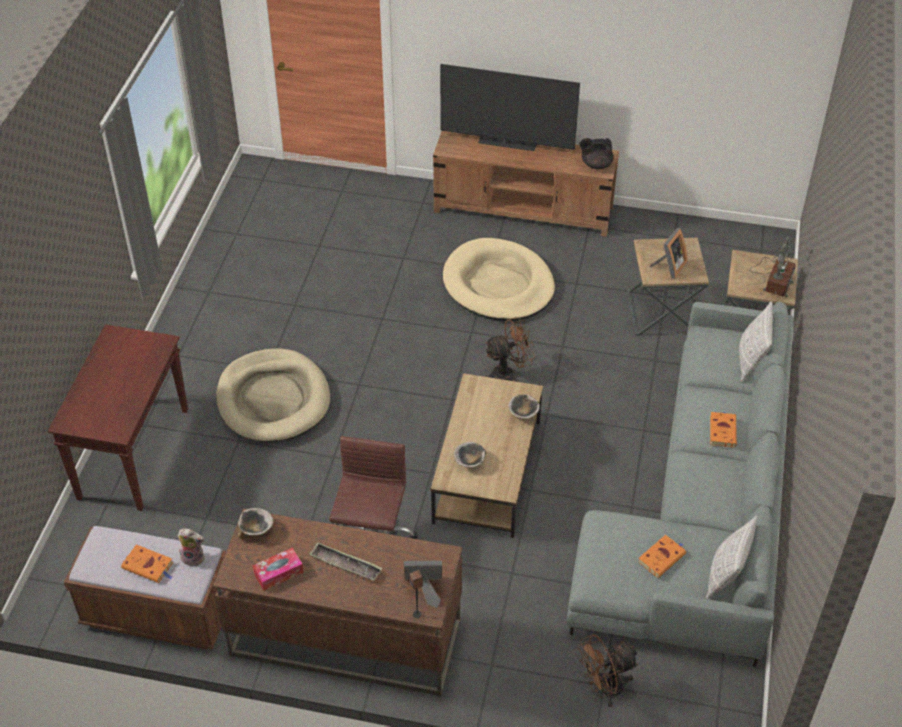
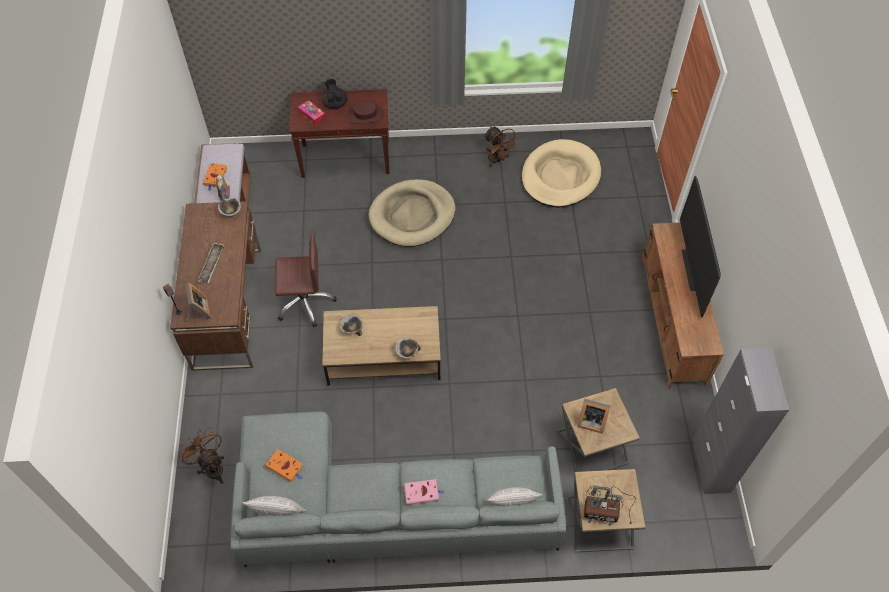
camera: 75 degrees right, 10 degrees up
(143, 355) = (365, 115): none -> brown hat
(278, 573) = (200, 232): tissue box -> tissue box (312, 116)
(498, 284) = (576, 322): beige dog bed -> beige dog bed (560, 176)
(508, 373) = (483, 349): brown fan -> brown fan (497, 160)
(595, 164) = (694, 339): black teapot -> black teapot (335, 104)
(703, 230) = (711, 465): none -> grey cabinet
(722, 430) = (422, 492): orange book -> pink book

